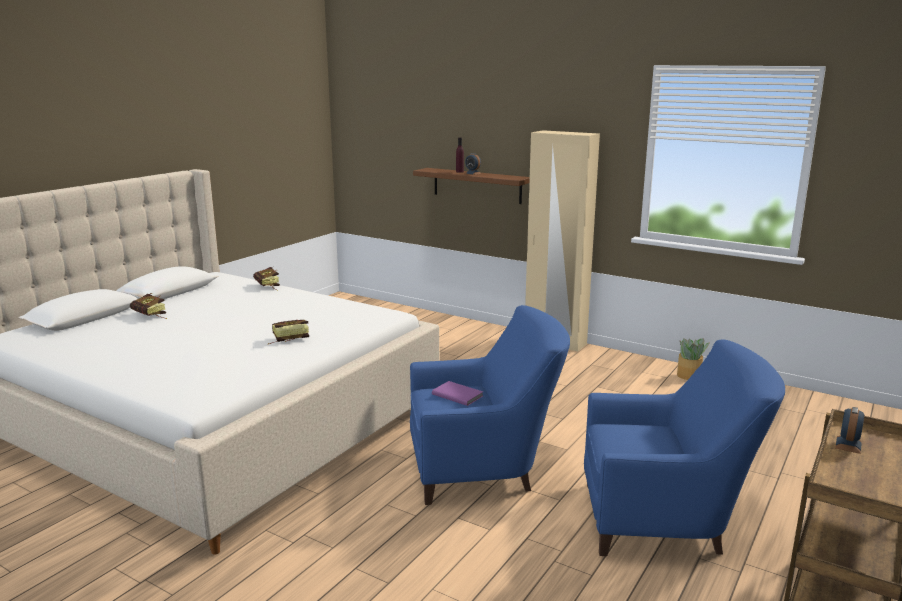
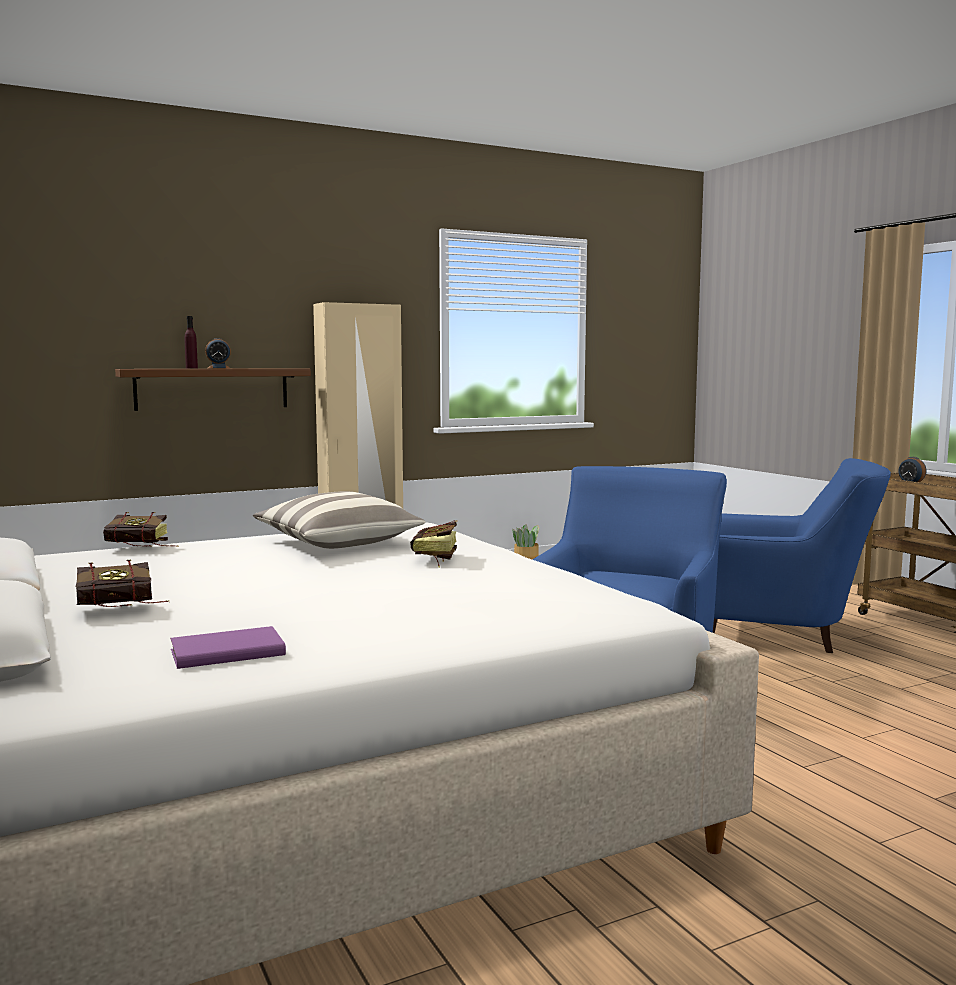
camera: 60 degrees left, 10 degrees down
(315, 312) = (338, 543): none -> pillow
(457, 394) = (614, 575): purple book -> purple book (225, 652)
(666, 521) = (786, 633): blue armchair -> blue armchair turned 75 degrees clockwise

